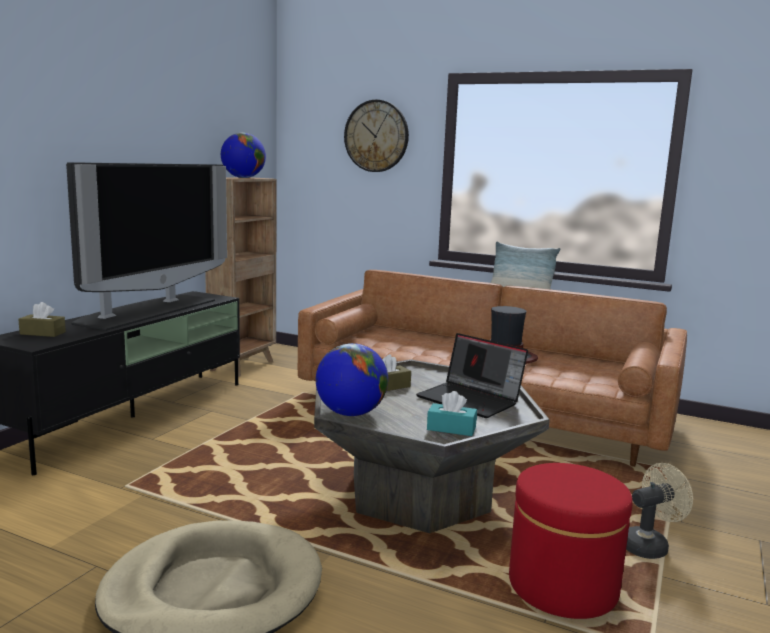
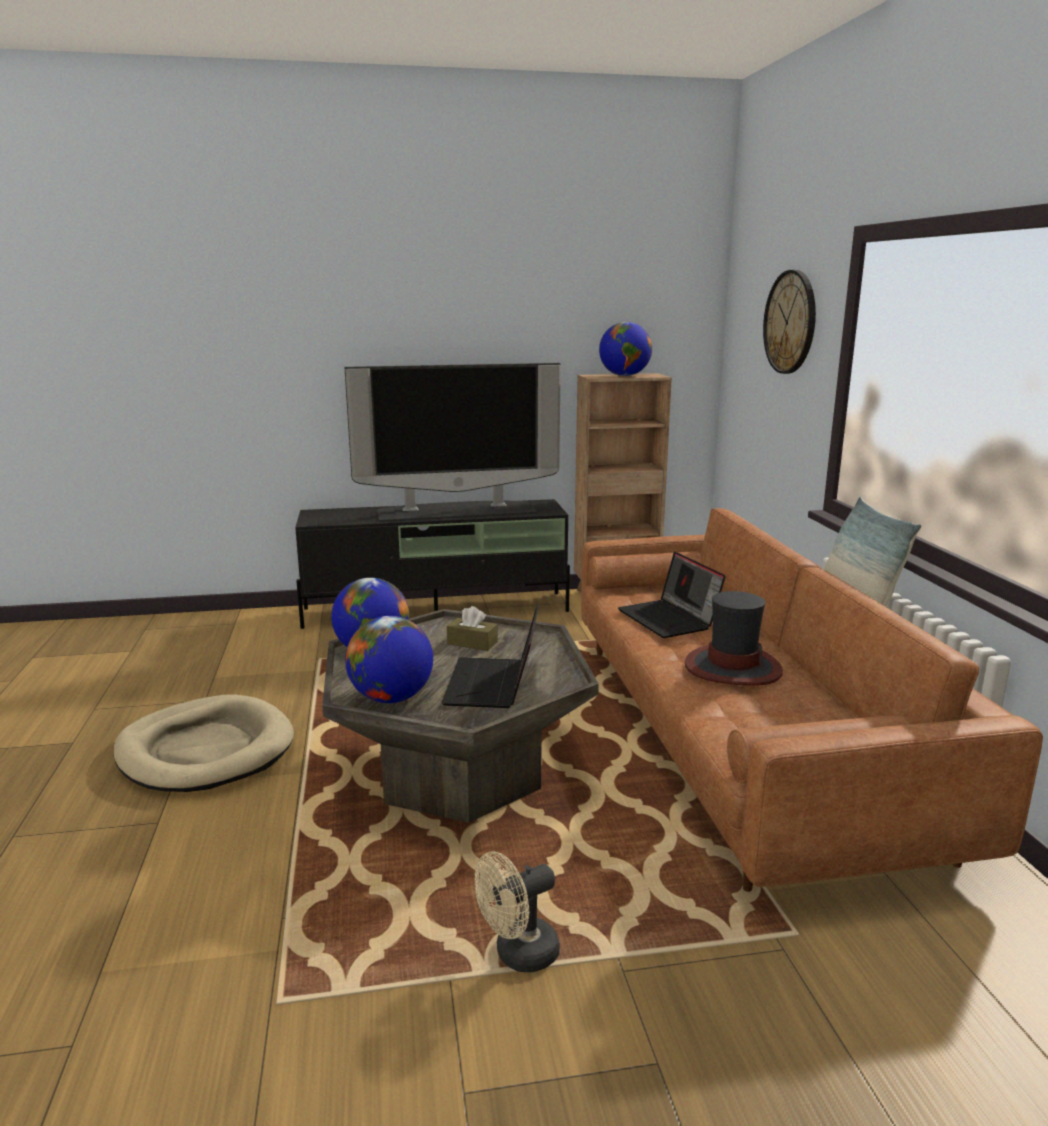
camera: 55 degrees right, 5 degrees up
(42, 333) = (342, 514): brown tissue box -> none
(416, 346) = (670, 619): none -> laptop
(451, 428) = (391, 698): turquoise tissue box -> globe
(562, 586) = (359, 912): red ottoman -> none
(649, 545) = (518, 955): beige fan -> beige fan turned 120 degrees clockwise

